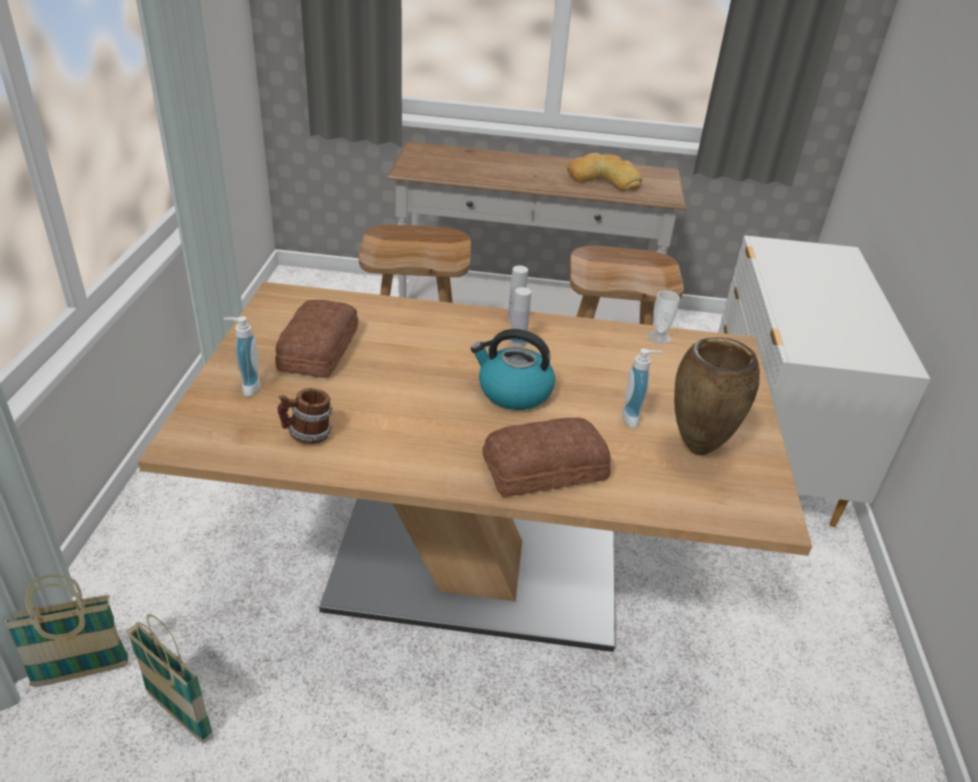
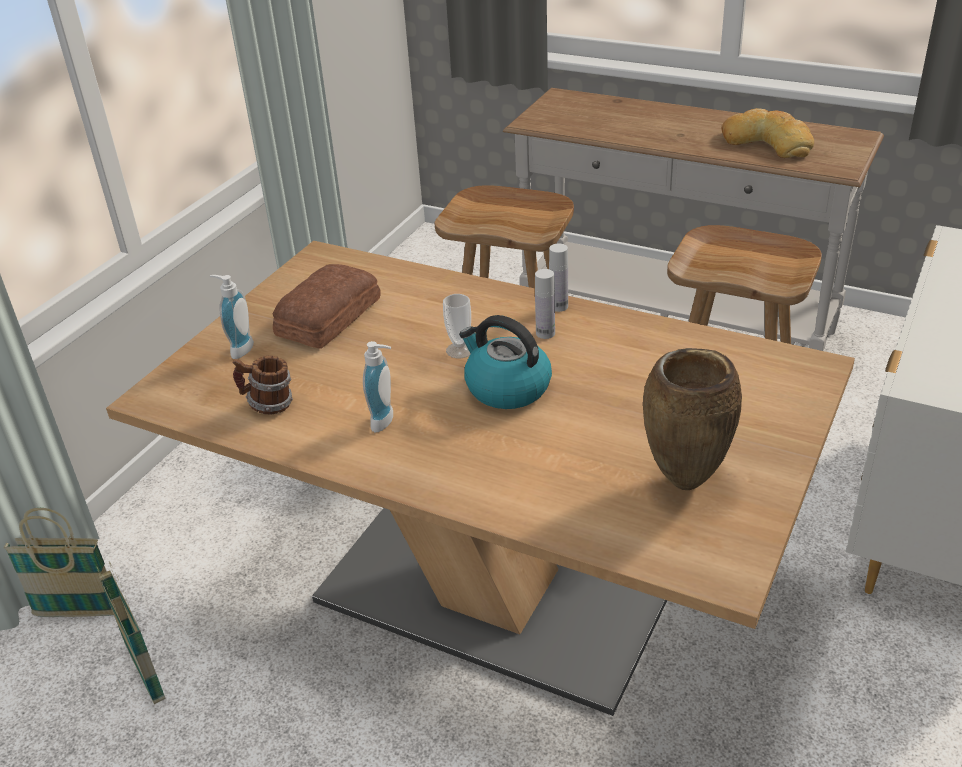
camera: 25 degrees right, 0 degrees up
(542, 467) = (488, 474): bread -> none
(634, 418) = (629, 435): soap dispenser -> soap dispenser (386, 421)
(659, 337) = (722, 345): cup -> cup (460, 350)

